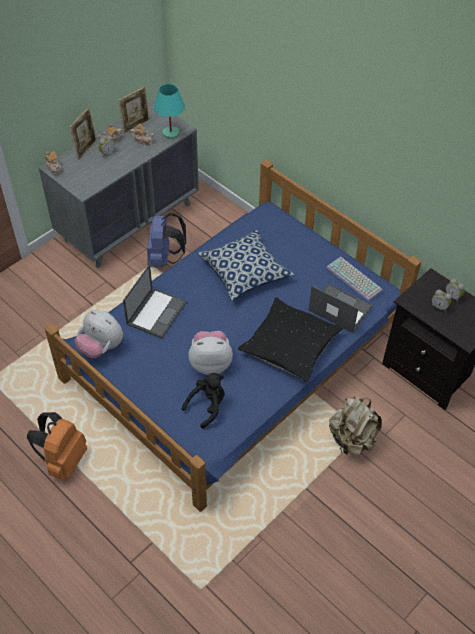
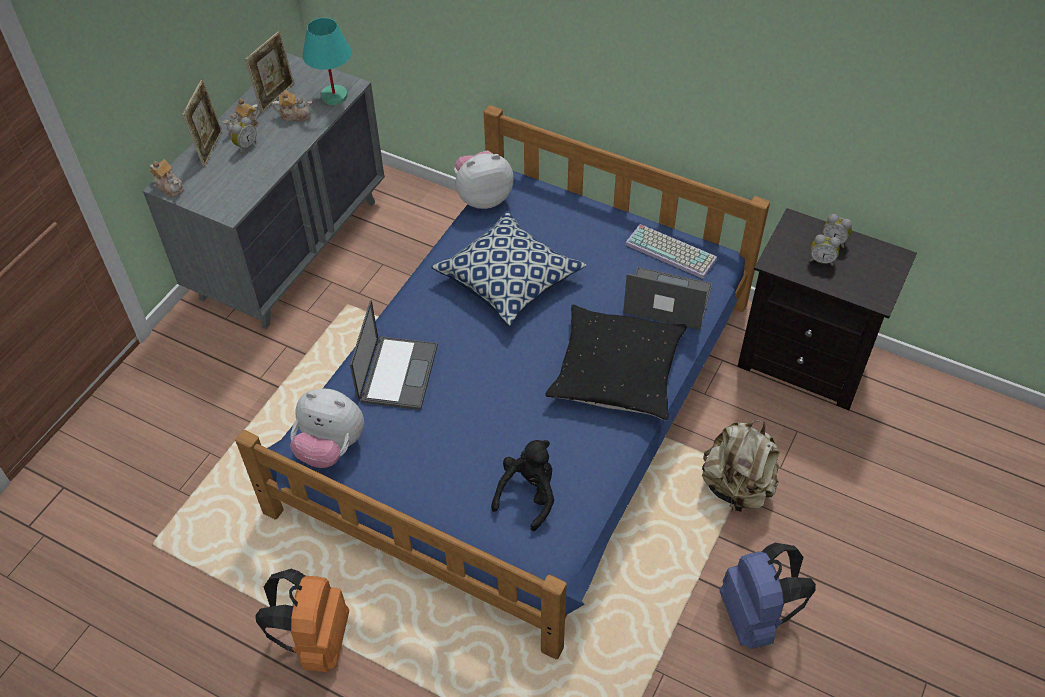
camera: 15 degrees left, 0 degrees up
(165, 258) = (365, 290): blue backpack -> blue backpack (755, 617)
(210, 363) = (509, 428): plush toy -> plush toy (483, 197)

